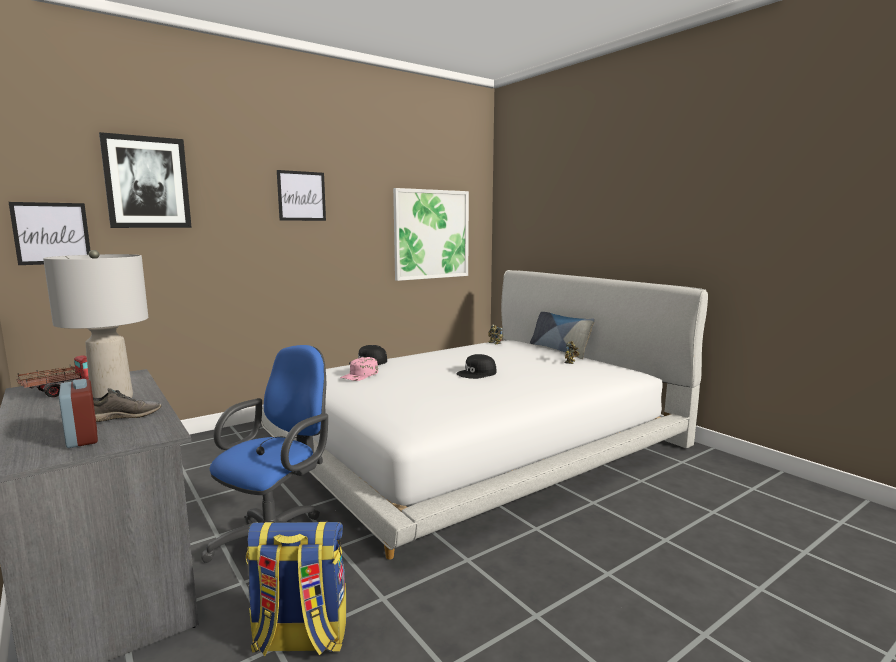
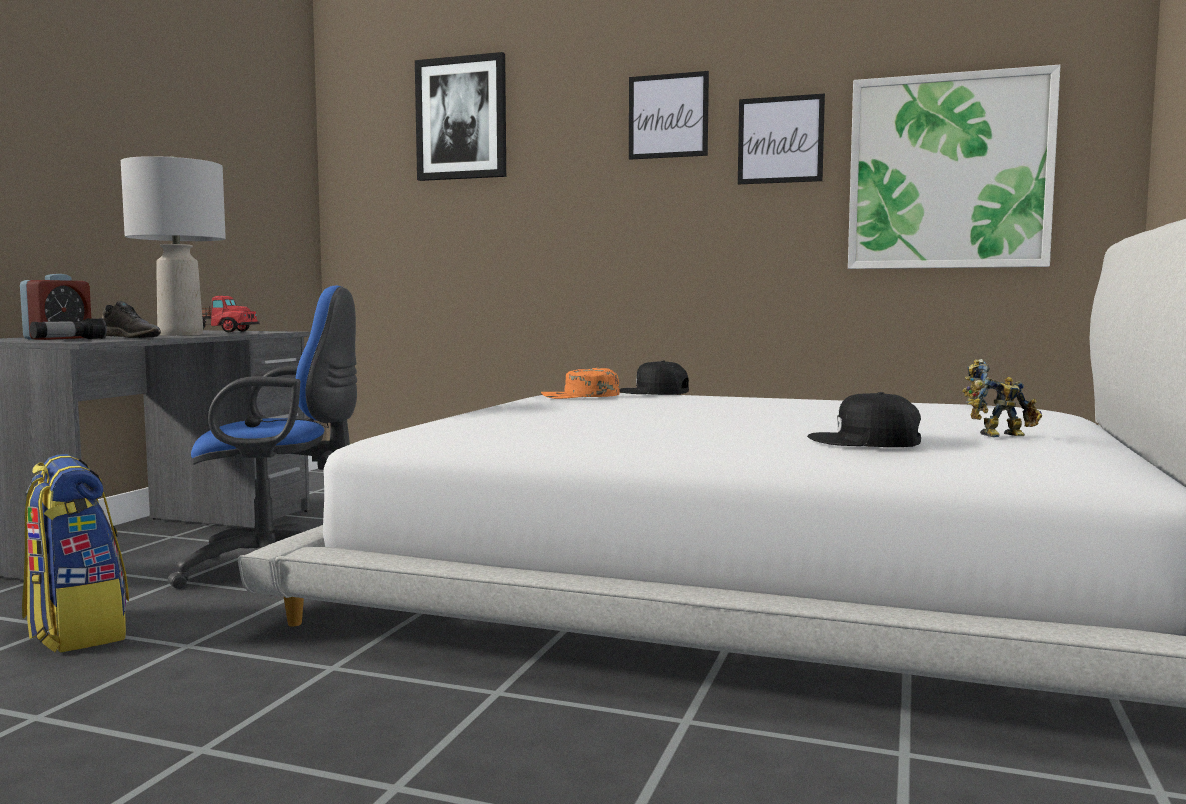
camera: 55 degrees right, 5 degrees down
(52, 233) = (367, 189): picture -> picture (780, 140)
(124, 436) = (69, 340): none -> flashlight
(360, 375) = (580, 396): pink cap -> orange cap
(477, 373) = (733, 416): black cap -> black cap (865, 441)
(559, 350) = (1093, 429): pillow -> none

